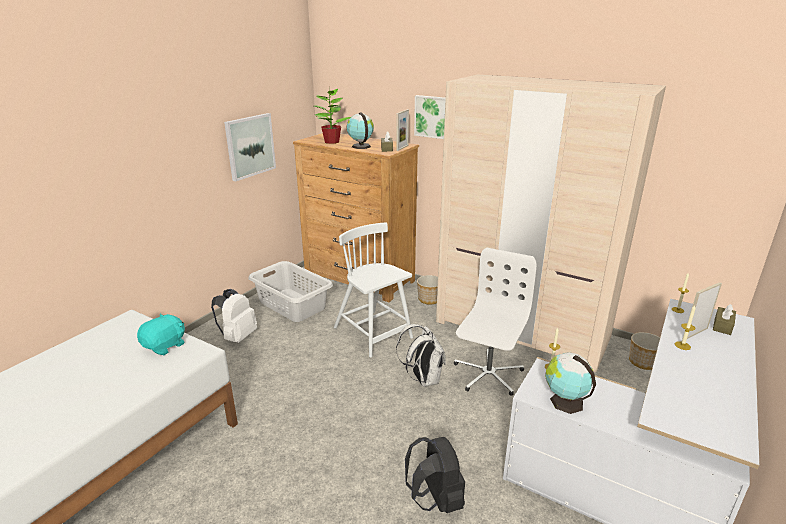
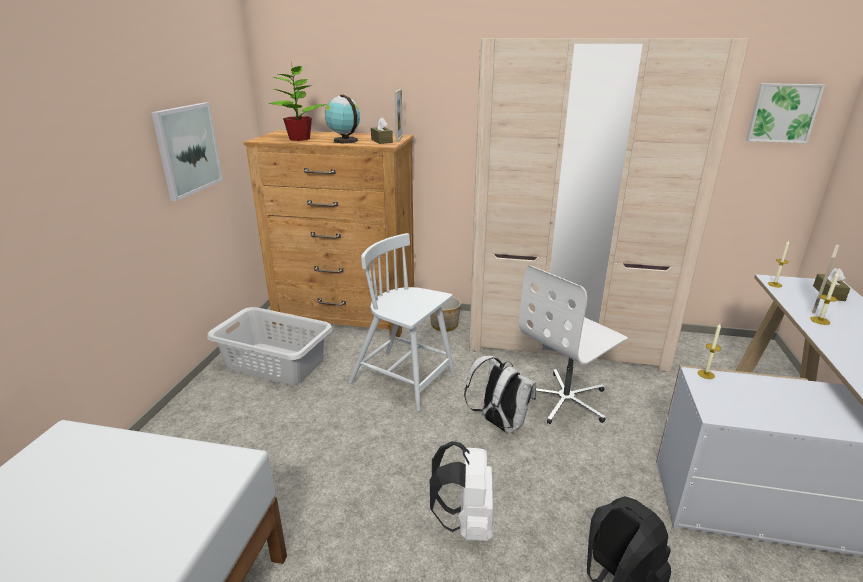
camera: 20 degrees left, 0 degrees up
(165, 346) = (161, 468): turquoise plush toy -> none
(237, 337) = (219, 424): white backpack -> white backpack (466, 522)
(433, 117) = (431, 98): picture -> picture (782, 113)
(487, 374) = (566, 400): white office chair -> white office chair turned 135 degrees counterclockwise
(565, 401) = (758, 412): globe -> none
(643, 362) = (704, 351): planter -> none

